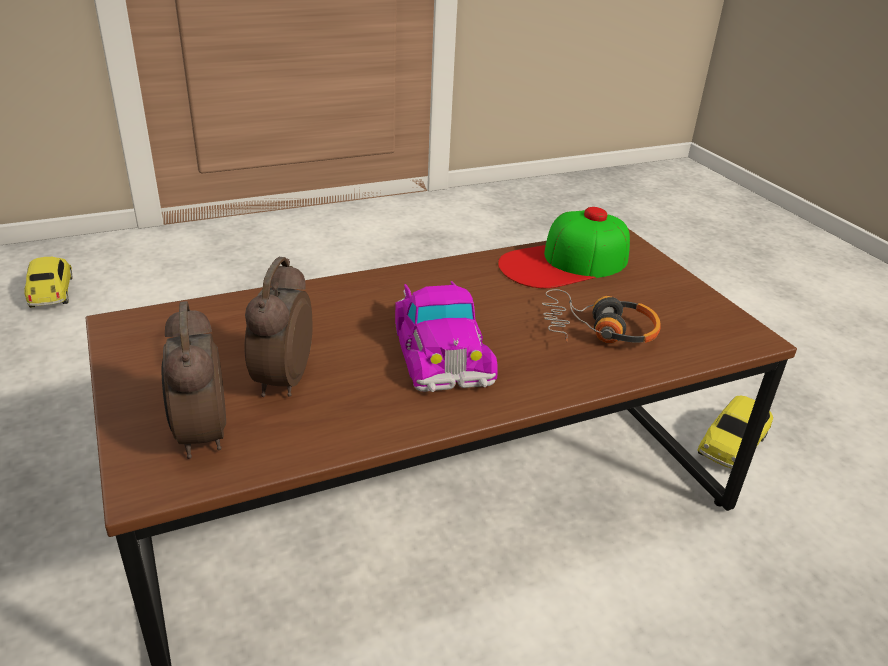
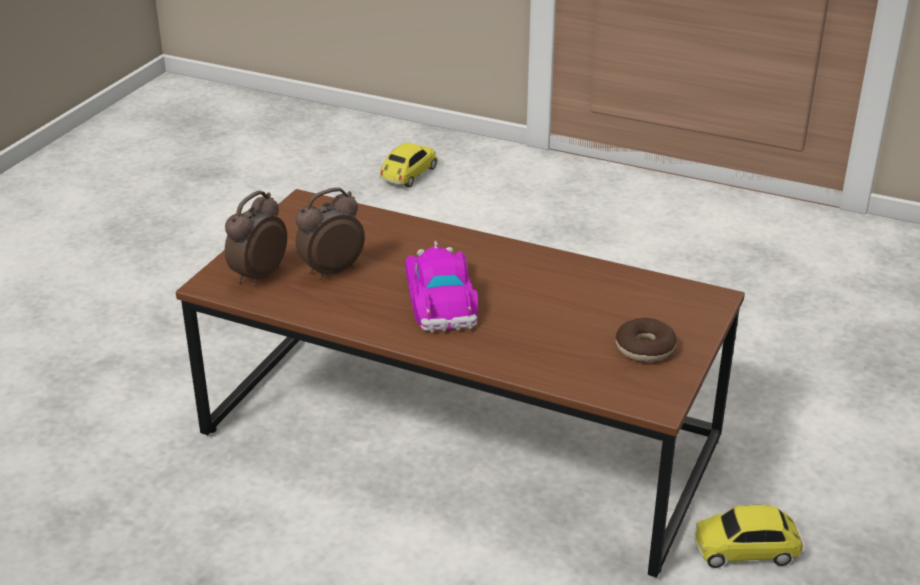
camera: 50 degrees right, 0 degrees up
(441, 346) = (441, 297): toy car -> toy car turned 135 degrees clockwise
(565, 263) = (629, 291): cap -> none
(598, 331) = (555, 341): headphones -> none
(659, 299) = (645, 348): none -> donut

